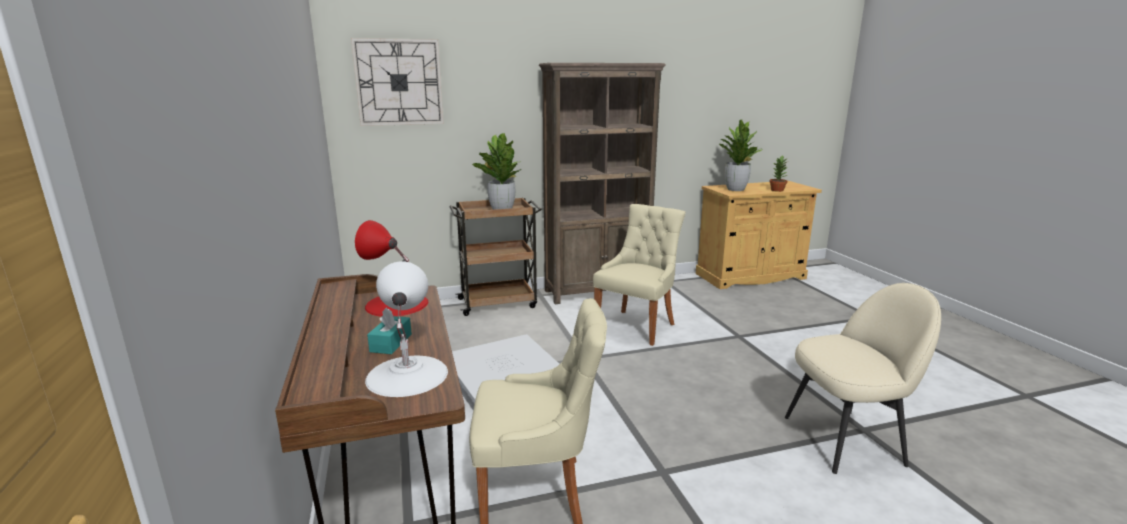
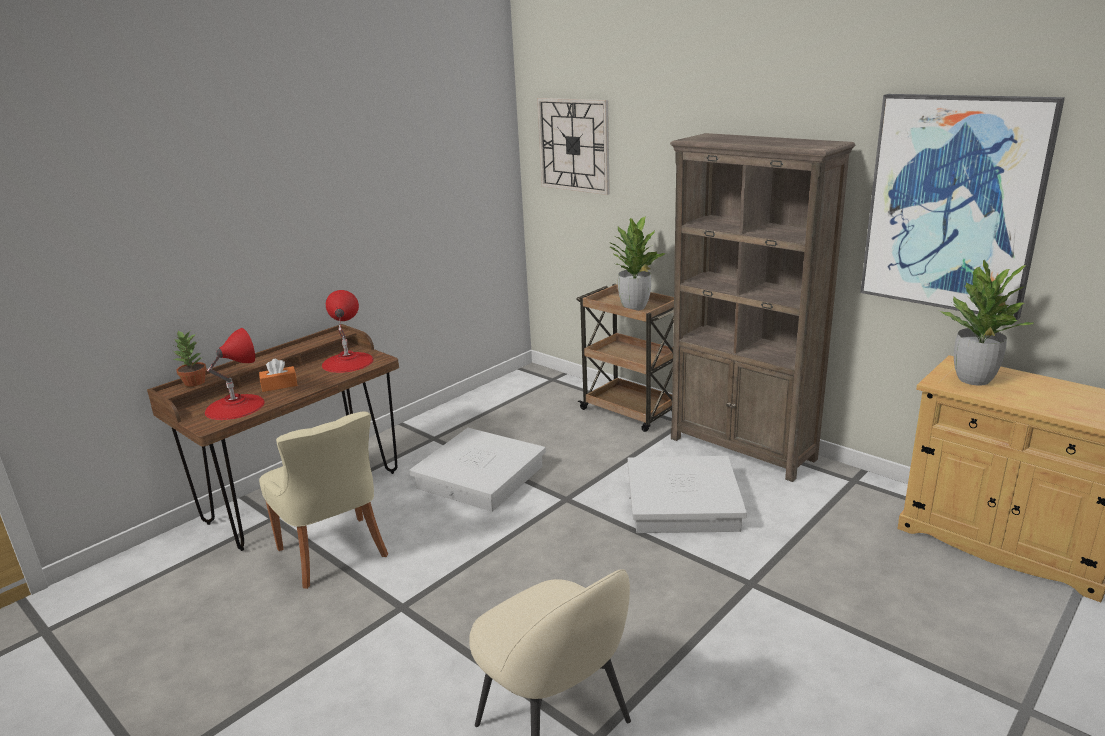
camera: 60 degrees right, 5 degrees up
(391, 343) = (279, 385): turquoise tissue box -> orange tissue box
(406, 375) = (235, 406): white table lamp -> red table lamp
(637, 326) = (682, 503): beige chair -> white storage box
(696, 97) = (953, 204): none -> picture
(777, 190) = (1044, 408): potted plant -> potted plant (194, 383)

